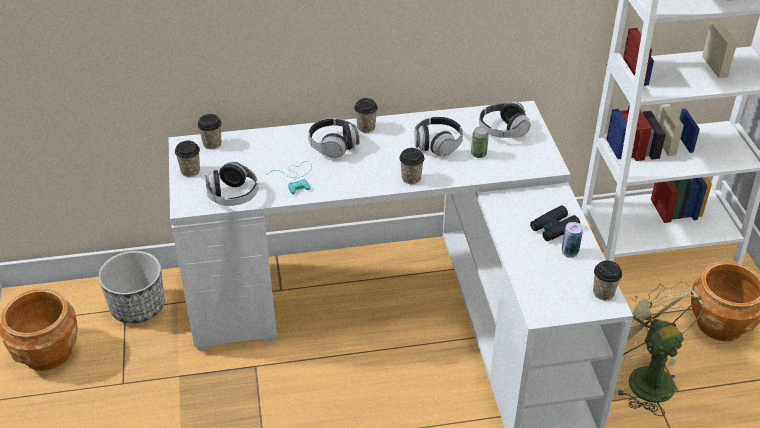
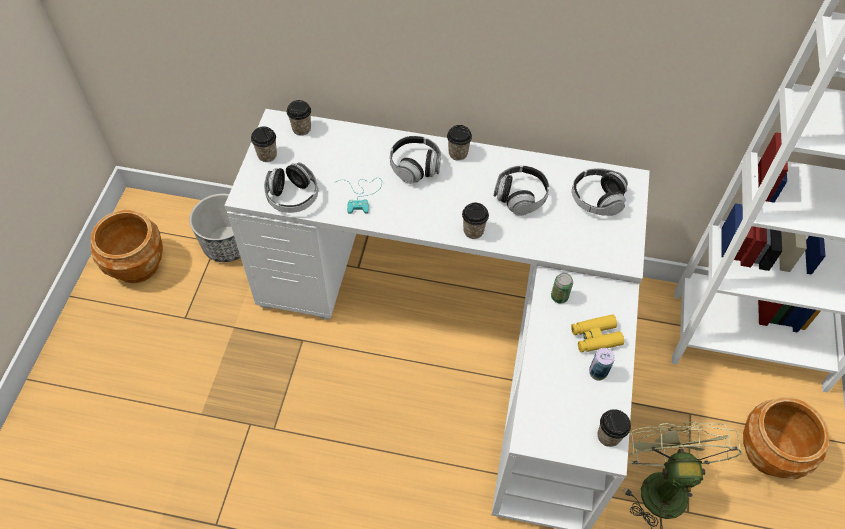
camera: 20 degrees right, 15 degrees up
(478, 154) = (557, 222): can -> can (559, 297)
(553, 228) = (595, 337): black binoculars -> yellow binoculars

